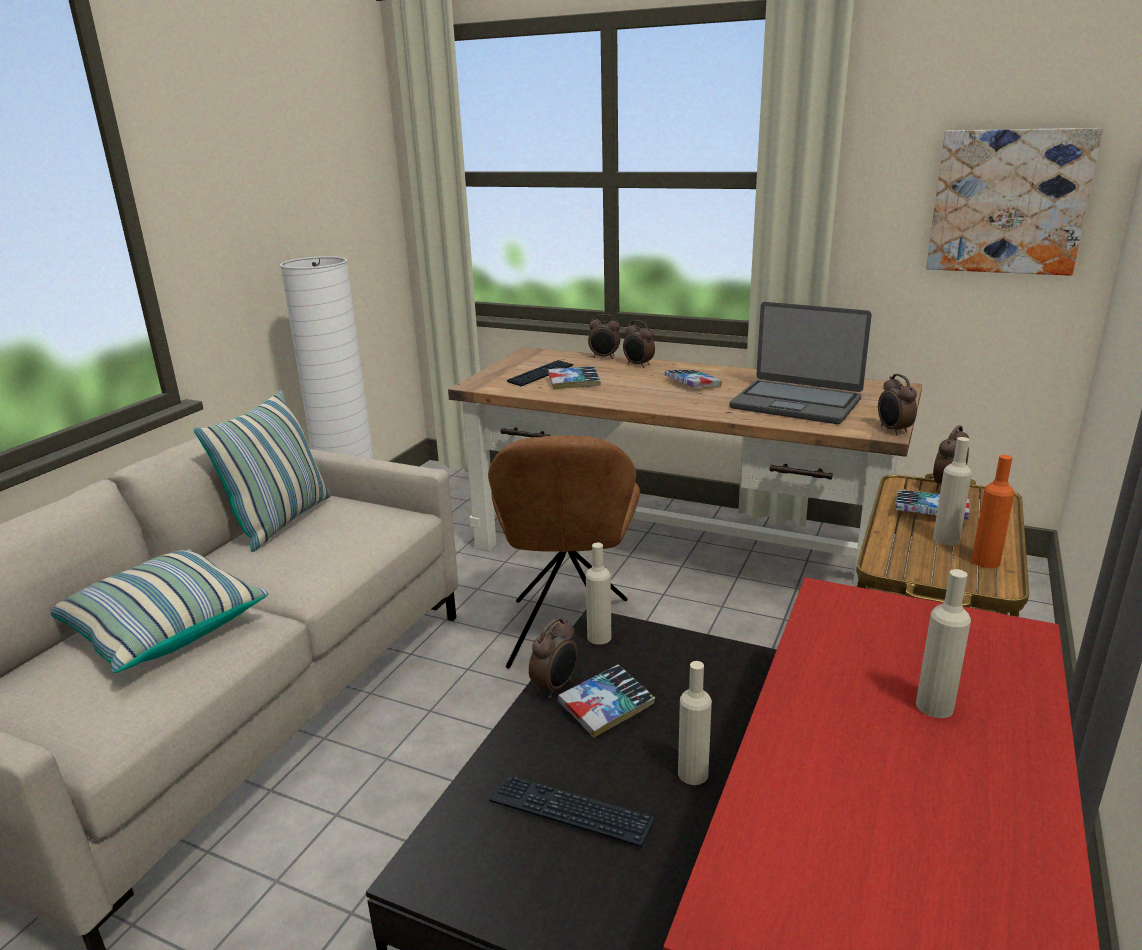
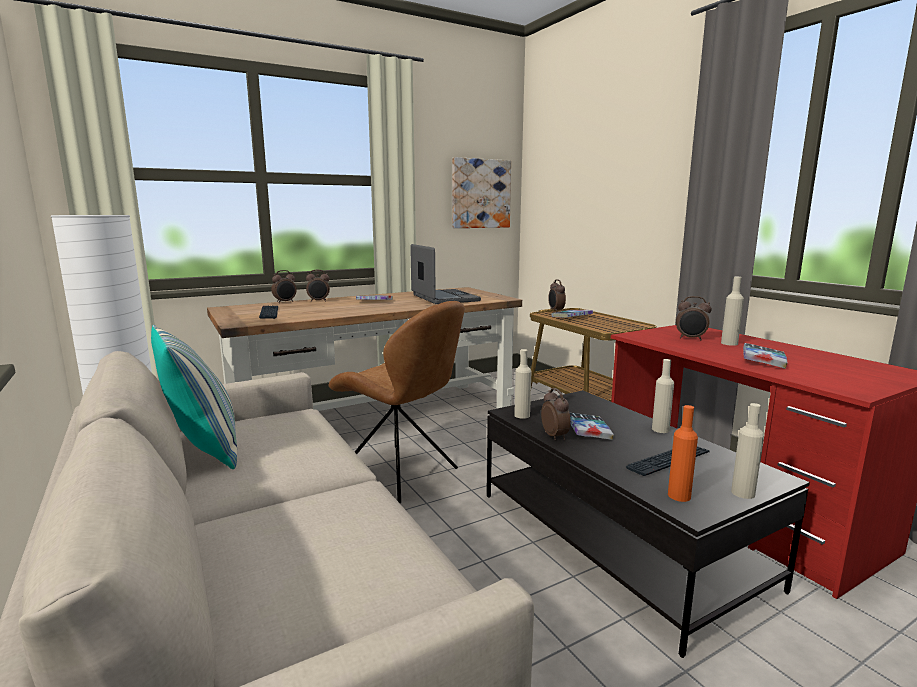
camera: 55 degrees left, 10 degrees down
(162, 629) = (295, 531): pillow -> none
(574, 382) = (305, 311): book -> book (763, 361)
(796, 403) = (444, 298): laptop -> laptop turned 90 degrees counterclockwise
(893, 430) = (505, 297): alarm clock -> alarm clock (690, 338)
(946, 539) = (597, 321): beige bottle -> beige bottle (743, 493)
(985, 561) = (622, 322): orange bottle -> orange bottle (679, 496)

